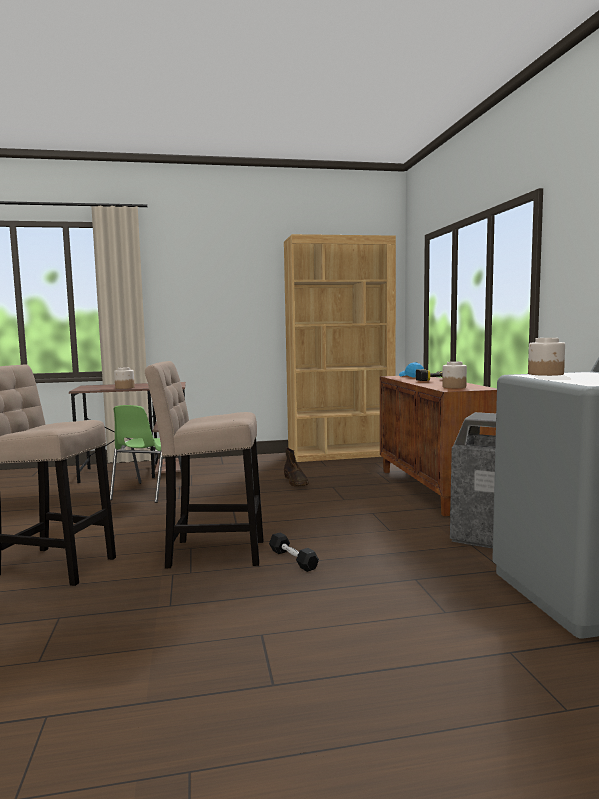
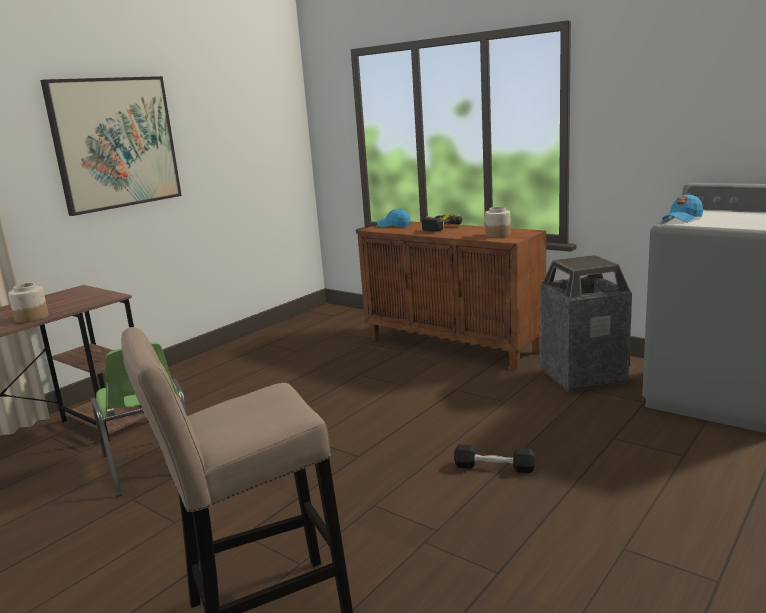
camera: 40 degrees left, 10 degrees up
(210, 553) = (407, 500): beige stool -> none
(232, 297) = (115, 143): none -> picture
(296, 482) = (309, 382): brown boot -> none
(341, 454) = (284, 332): brown bookcase -> none
(546, 374) = (682, 218): jar -> blue cap

